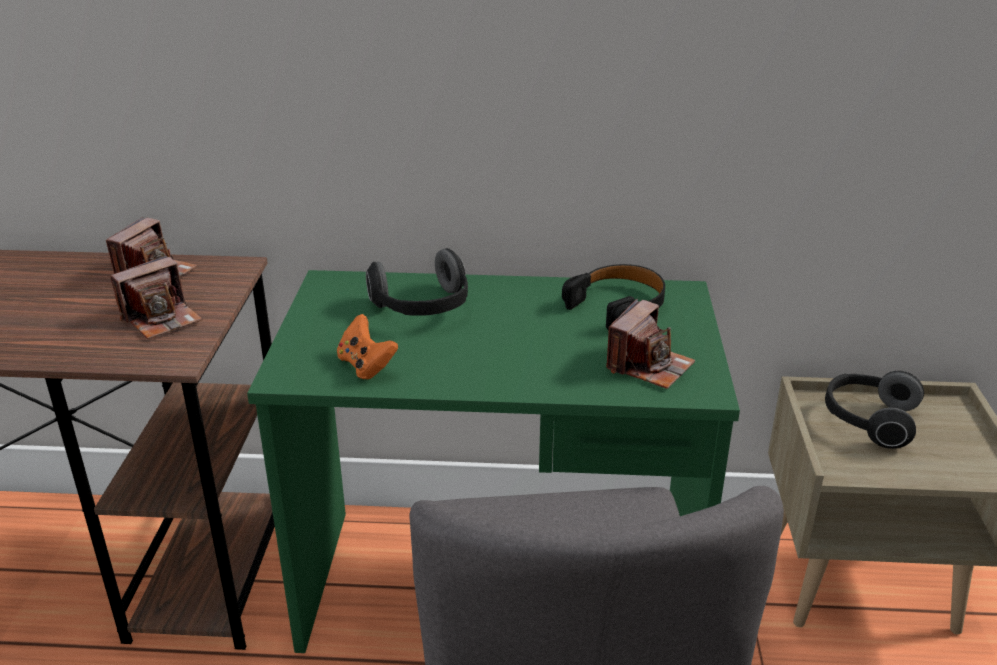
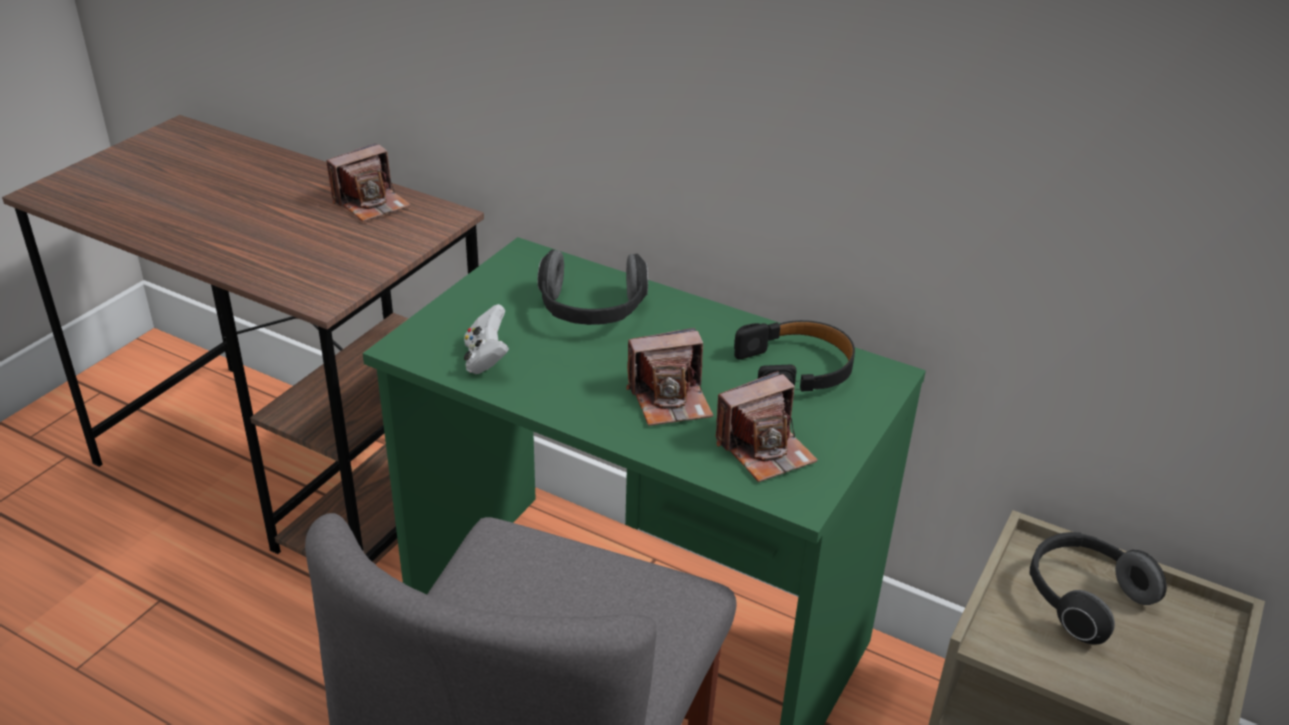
camera: 25 degrees right, 5 degrees up
(162, 319) = (341, 254): camera -> camera (670, 400)
(366, 366) = (486, 359): orange game controller -> white game controller

